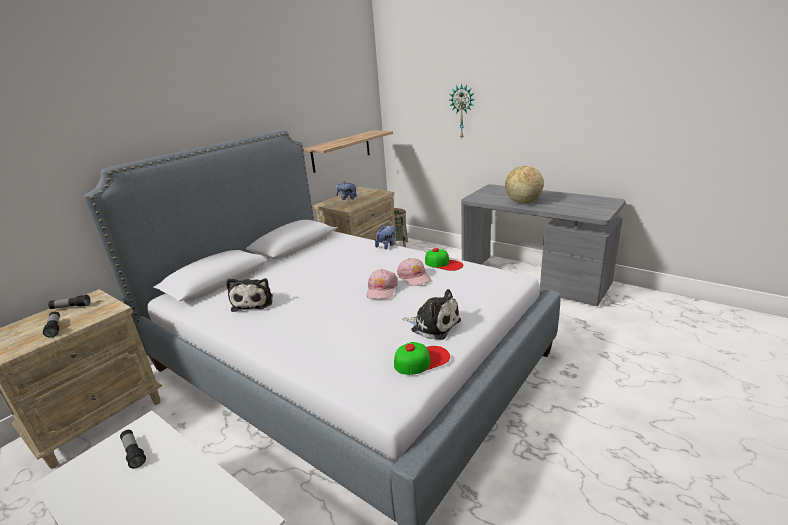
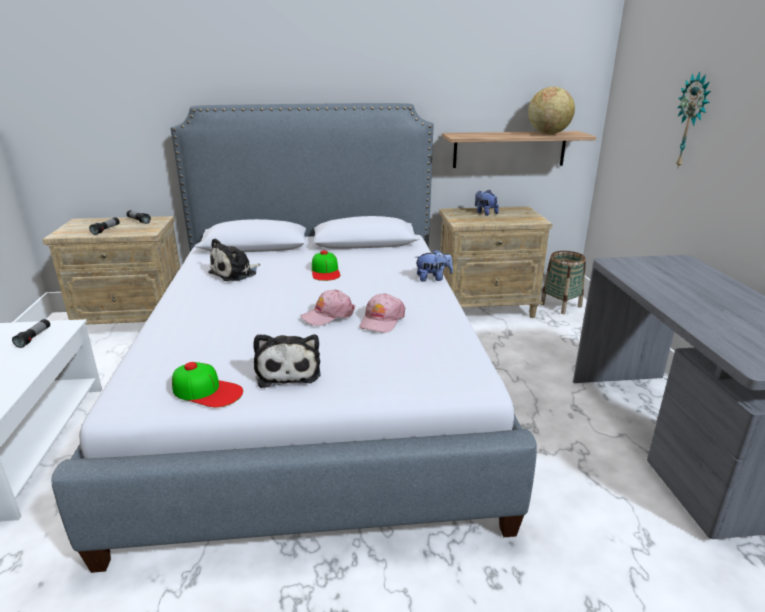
camera: 45 degrees right, 0 degrees up
(443, 264) = (440, 324): cap -> cap (325, 271)
(522, 202) = (673, 294): globe -> globe (548, 133)

